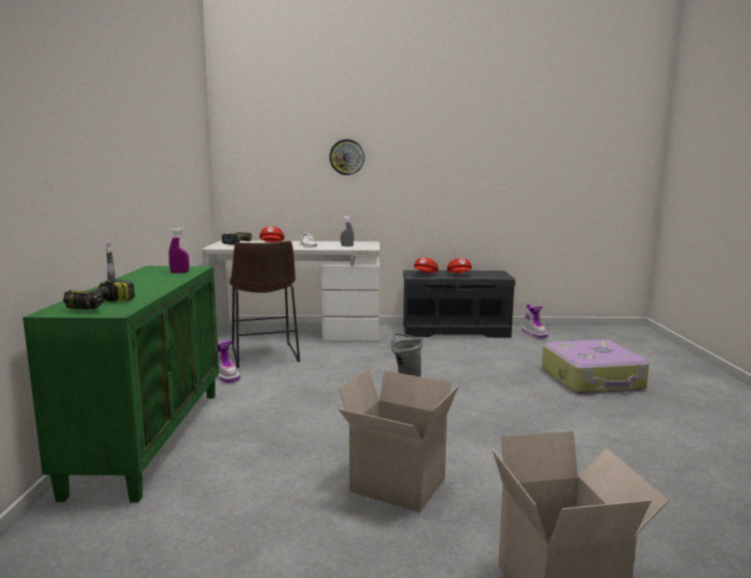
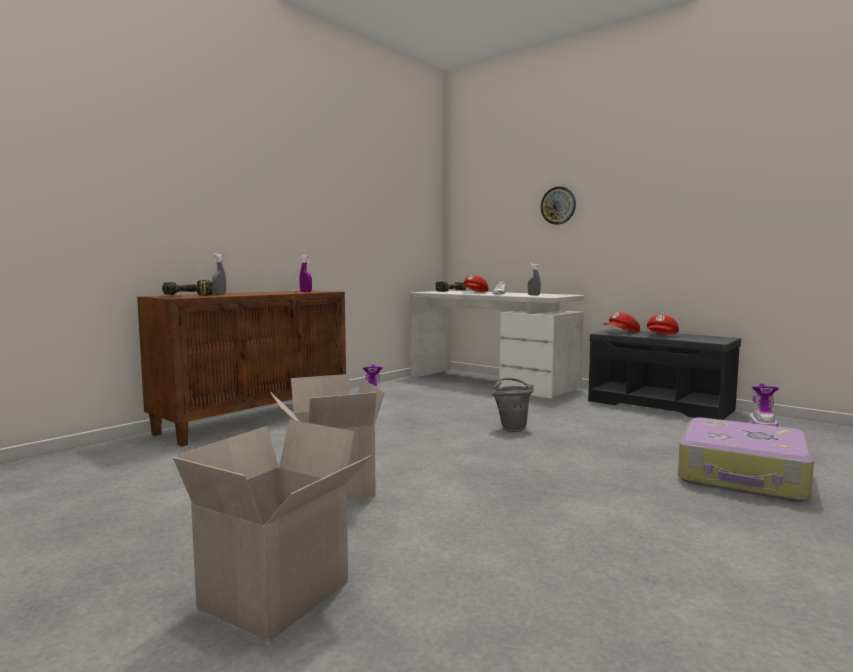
camera: 40 degrees right, 5 degrees down
(149, 438) = (255, 419): green cabinet -> brown cabinet
(264, 356) = (429, 392): brown stool -> none

